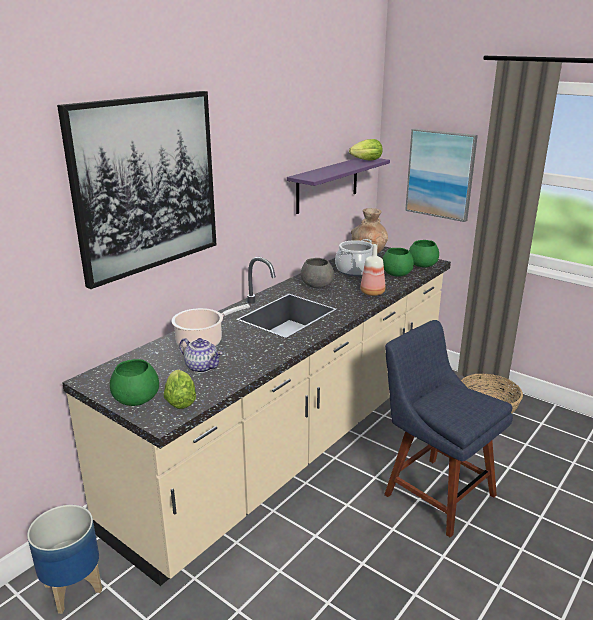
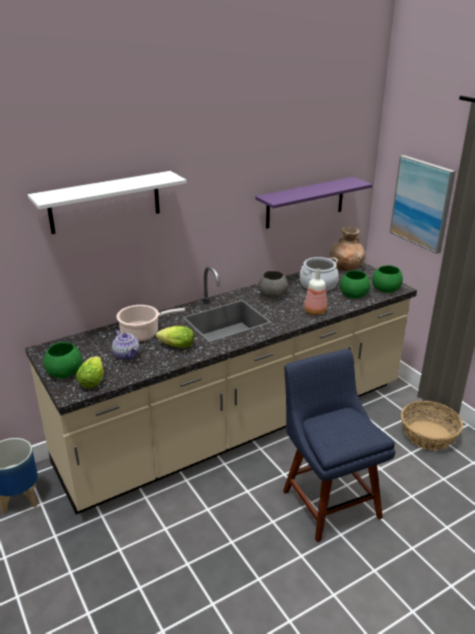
camera: 20 degrees right, 5 degrees up
(146, 185) = (105, 202): picture -> white shelf
(365, 160) = (346, 183): lettuce -> lettuce (175, 346)

